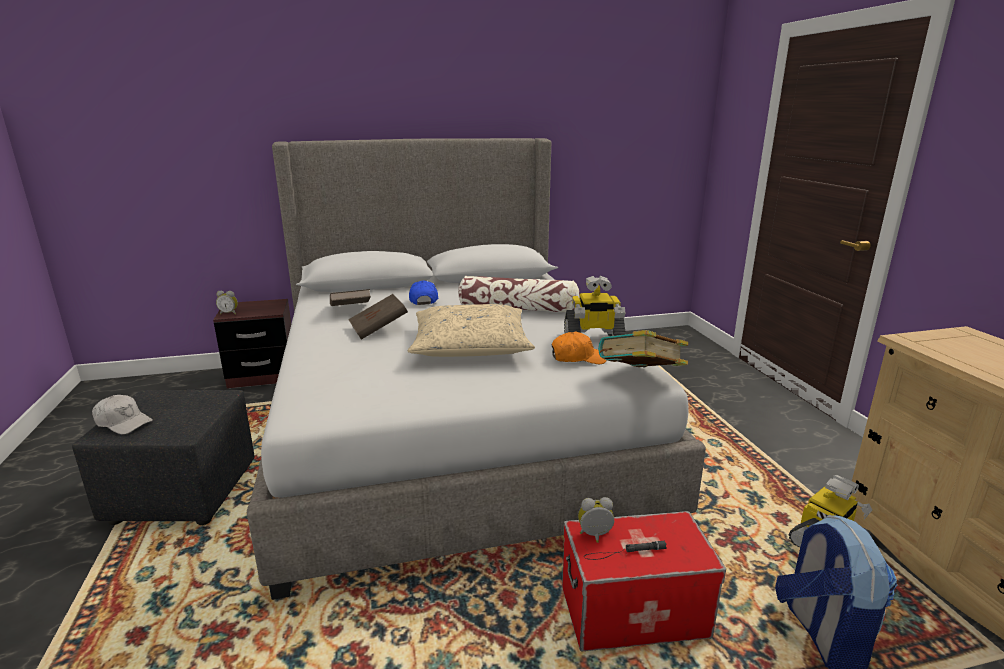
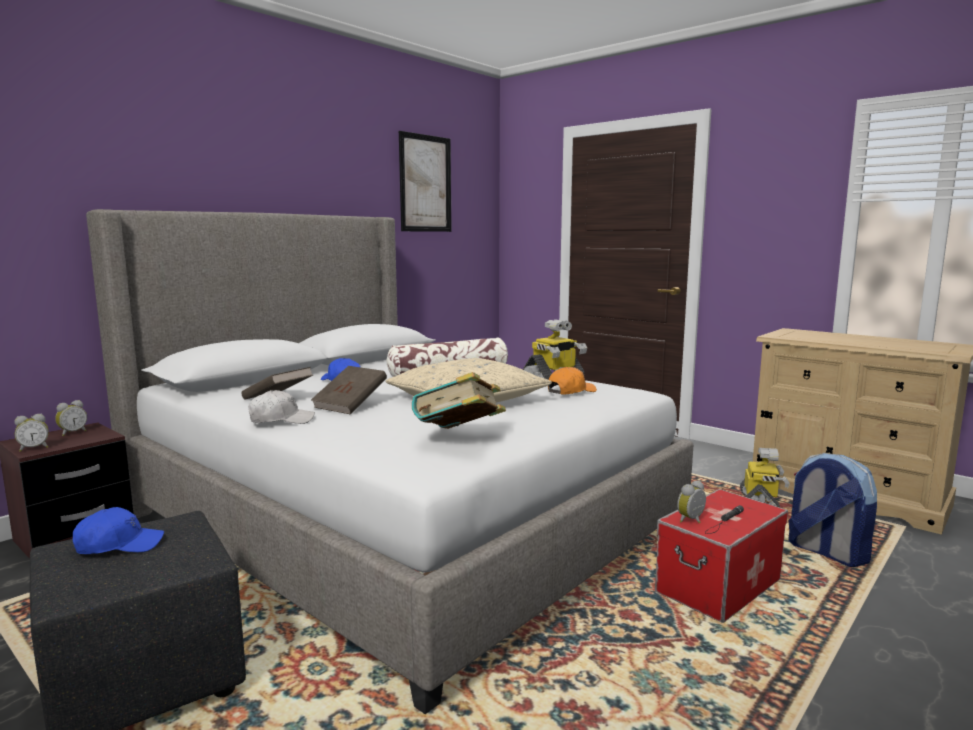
camera: 35 degrees left, 10 degrees down
(123, 422) = (86, 578): white cap -> white cap (281, 420)
(167, 403) = (119, 545): none -> blue cap
(263, 305) = (72, 433): none -> alarm clock
(609, 99) = (425, 183): none -> picture
(639, 378) = (638, 394): book -> book (460, 437)

